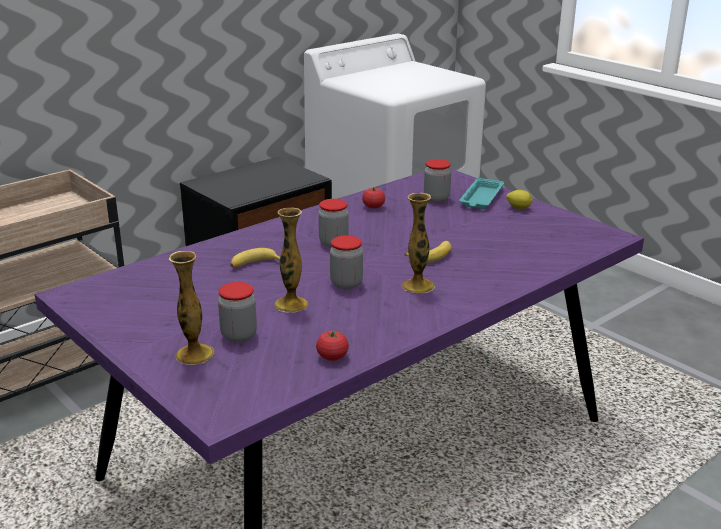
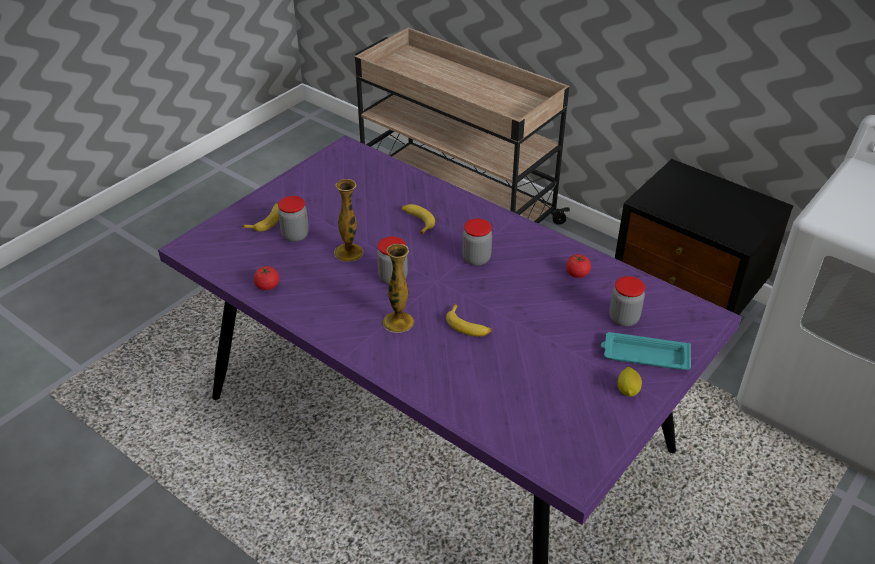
camera: 80 degrees right, 15 degrees up
(194, 354) = (266, 221): vase -> banana

